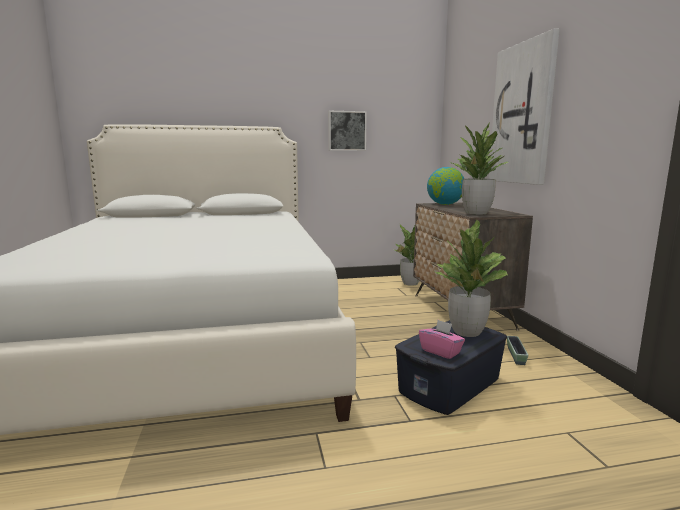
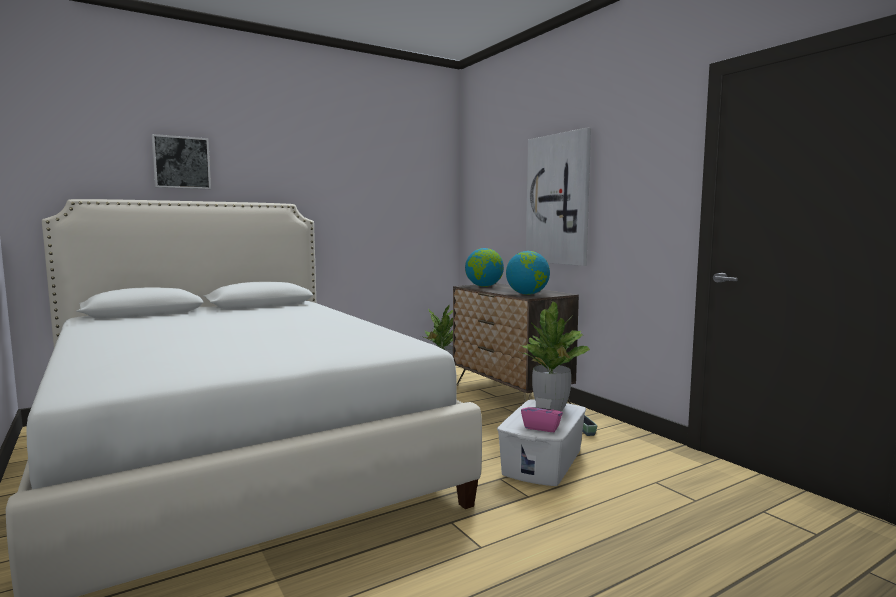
camera: 20 degrees left, 5 degrees down
(346, 131) = (365, 208): picture -> picture (181, 162)
(450, 385) = (543, 461): blue storage box -> white storage box
(476, 213) = (527, 294): potted plant -> globe

